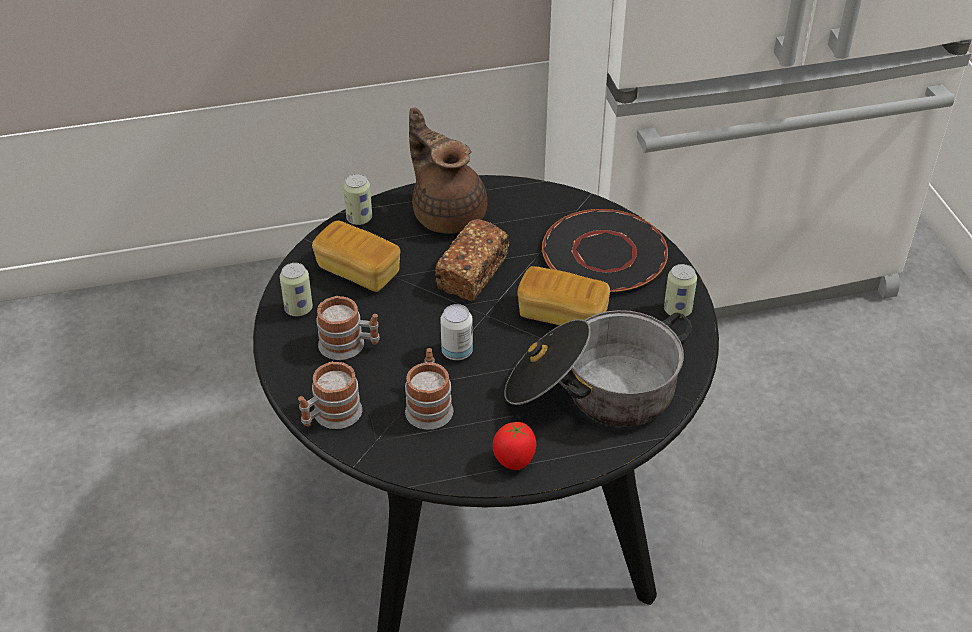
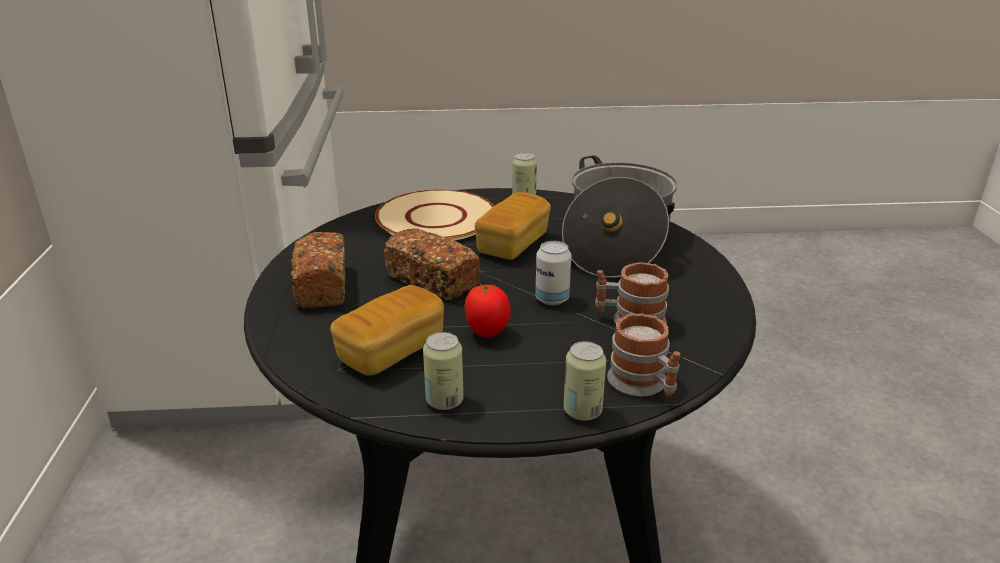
camera: 80 degrees left, 15 degrees down
(349, 345) = (525, 365): mug -> none
(359, 219) = (289, 344): can -> can (582, 411)
(447, 213) = (322, 286): brown teapot -> bread
(514, 462) = (706, 283): tomato -> tomato (487, 333)
(605, 253) = (436, 218): black plate -> beige plate

